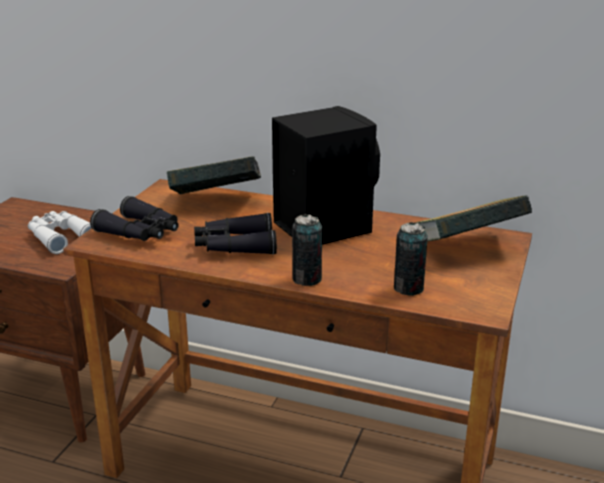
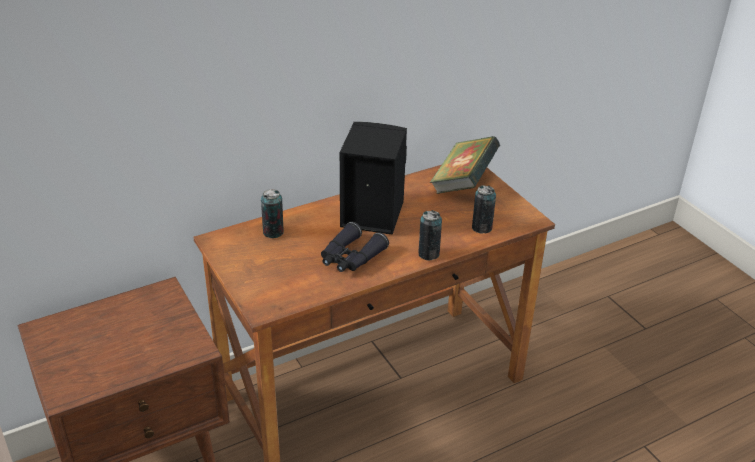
camera: 50 degrees left, 10 degrees up
(60, 237) = (144, 330): white binoculars -> none
(141, 232) = (276, 284): black binoculars -> none
(216, 201) = (273, 232): book -> can

